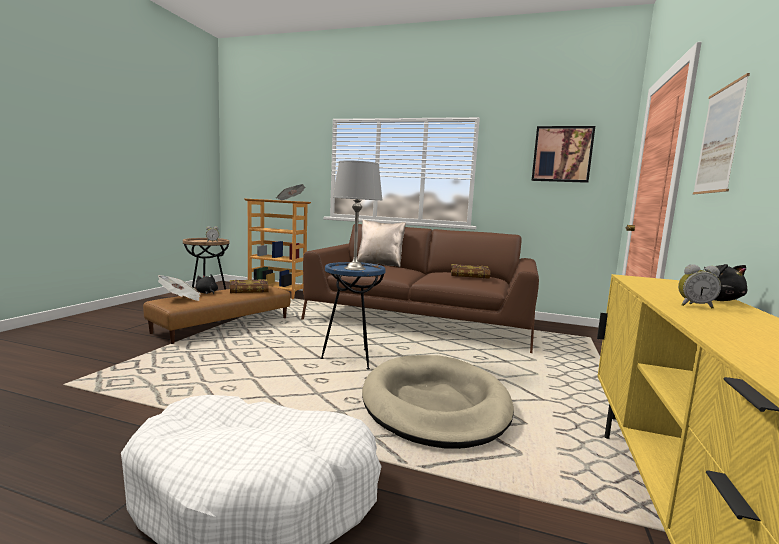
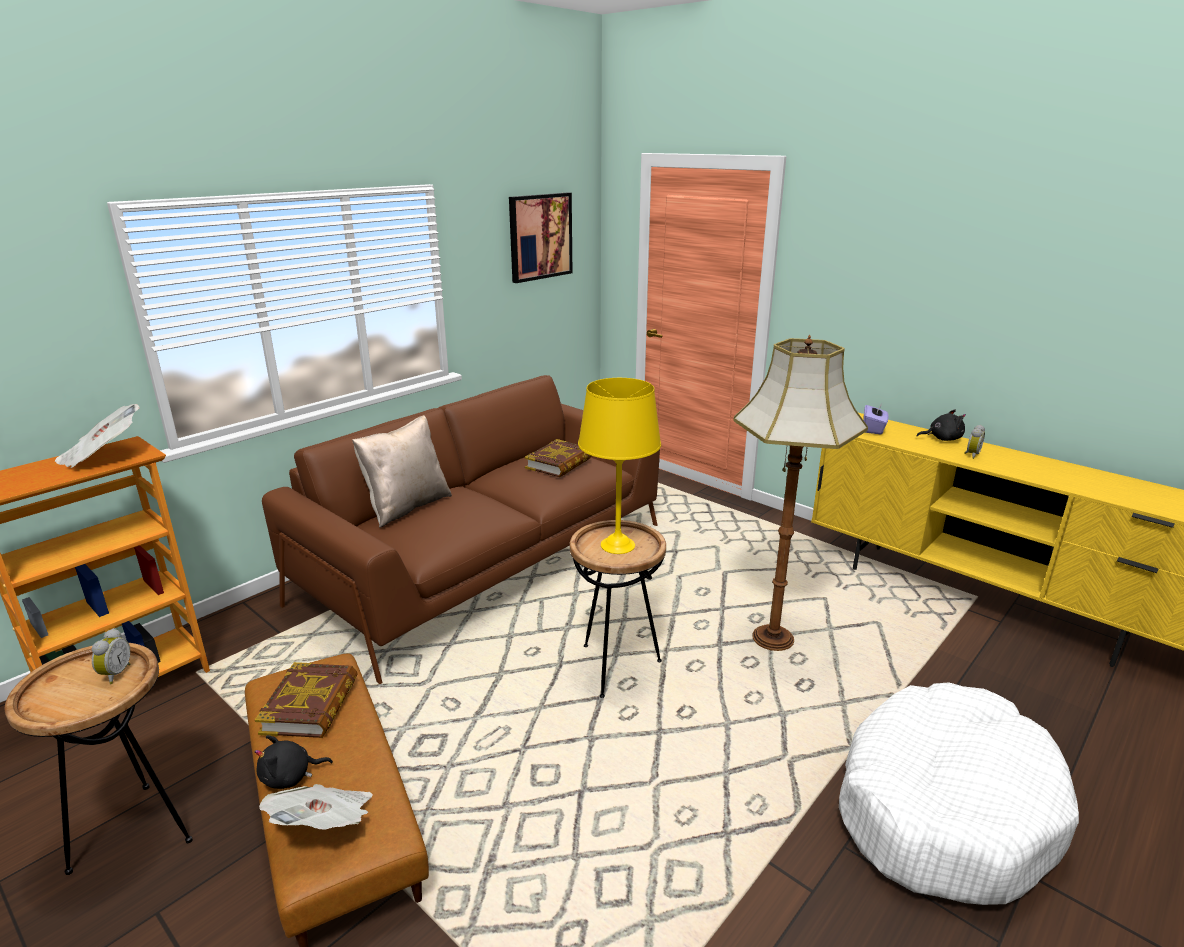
camera: 65 degrees left, 15 degrees up
(351, 359) = (616, 668): blue side table -> brown side table
(355, 268) = (617, 545): grey table lamp -> yellow table lamp
(435, 405) = (774, 638): beige dog bed -> floor lamp
(658, 283) = (873, 429): none -> purple tissue box
(719, 140) = (862, 286): picture -> none

